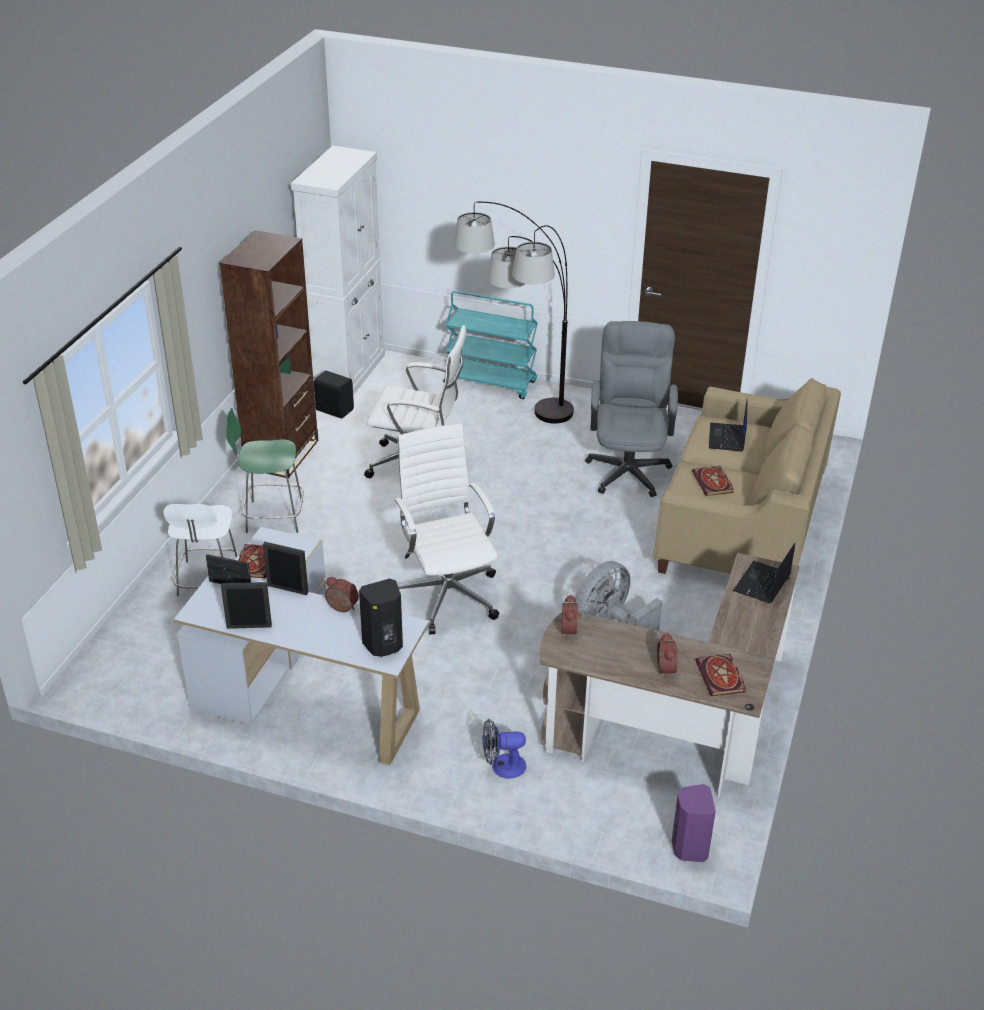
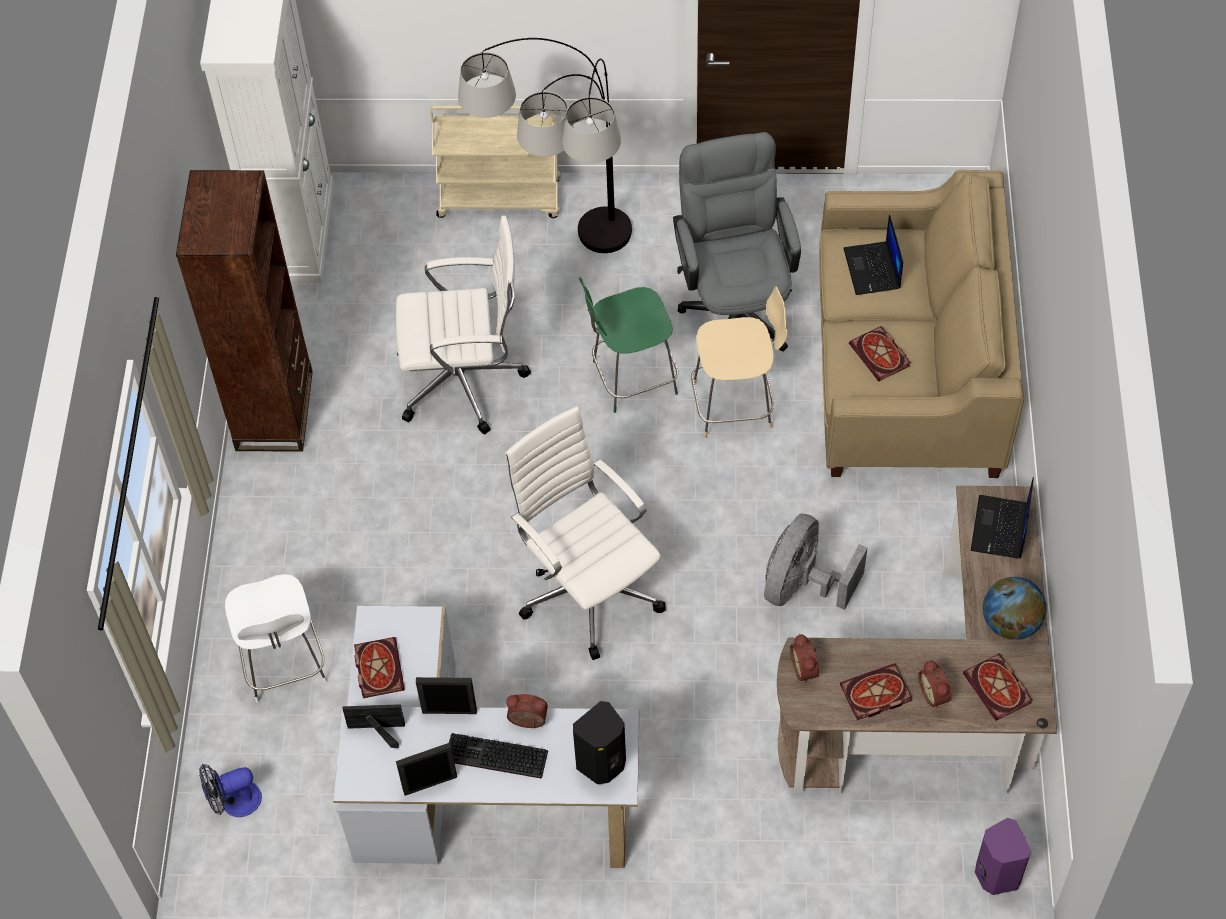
camera: 15 degrees left, 20 degrees up
(271, 516) = (311, 525): green chair -> green chair (631, 378)
(304, 623) = (494, 758): none -> keyboard
(334, 409) = (309, 307): black speaker -> none
(491, 383) = (500, 198): turquoise cart -> beige cart
(502, 766) = (753, 829): fan -> fan (234, 802)
(604, 518) = (735, 405): none -> beige chair
(618, 658) = (874, 695): none -> book
(747, 640) = (1010, 623): none -> globe

